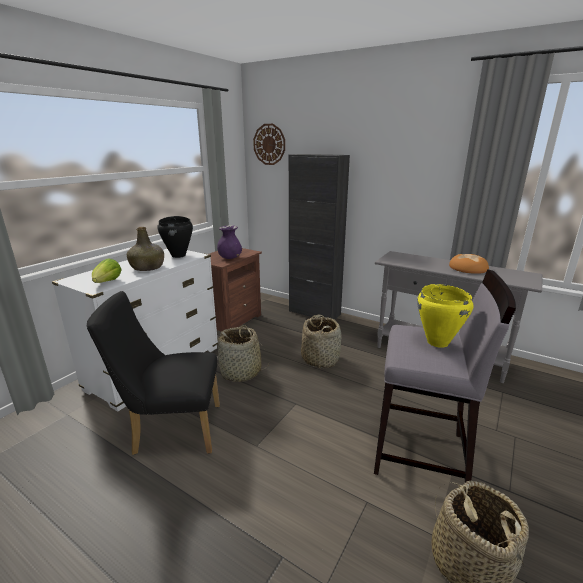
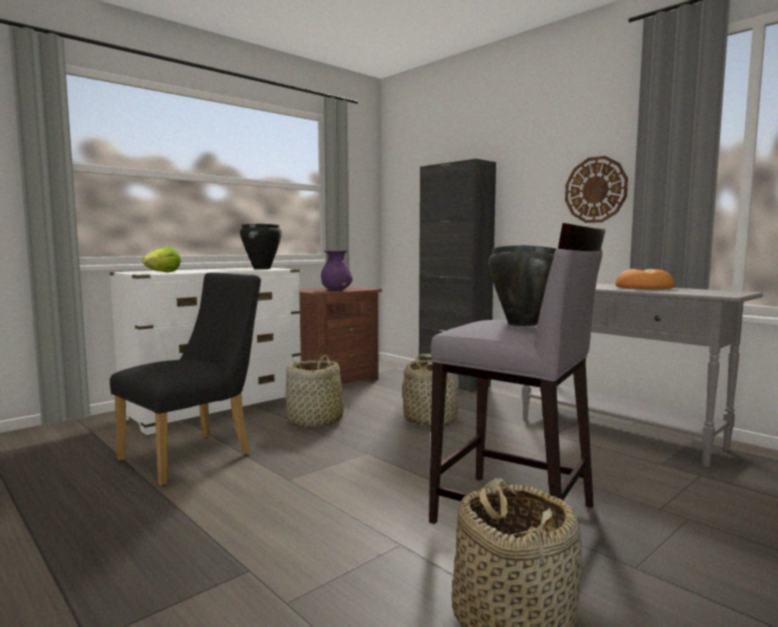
camera: 15 degrees right, 15 degrees down
(148, 267) = (217, 270): green bottle -> none
(171, 429) = (195, 455): black chair -> black chair turned 120 degrees clockwise
(269, 144) = (407, 164): wall clock -> wall clock (595, 190)
(437, 342) = (521, 324): yellow cooking pot -> black cooking pot

